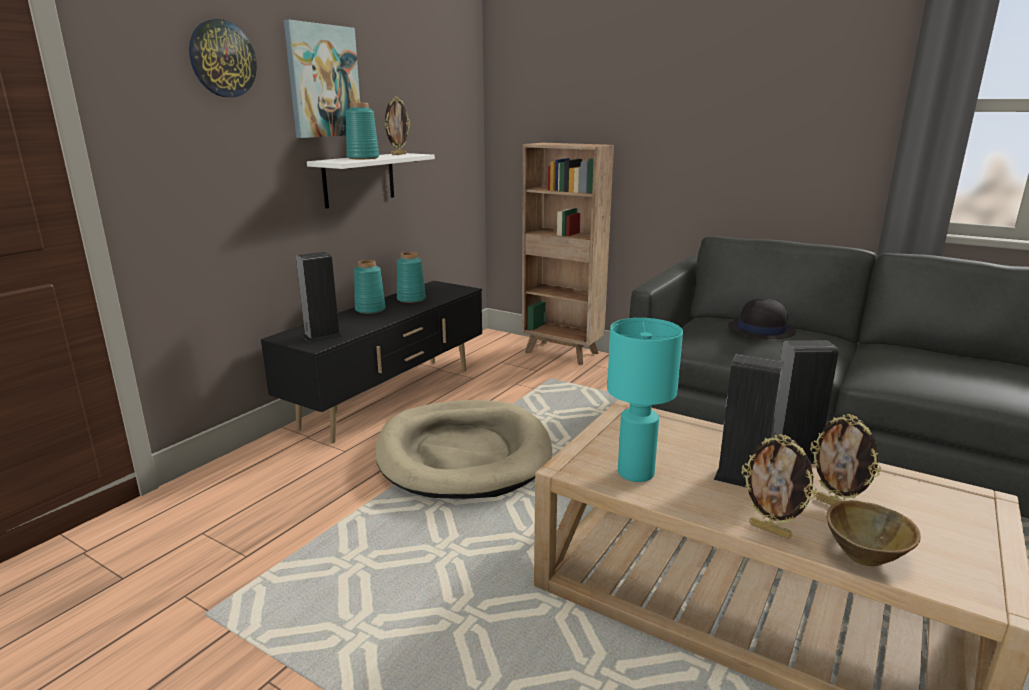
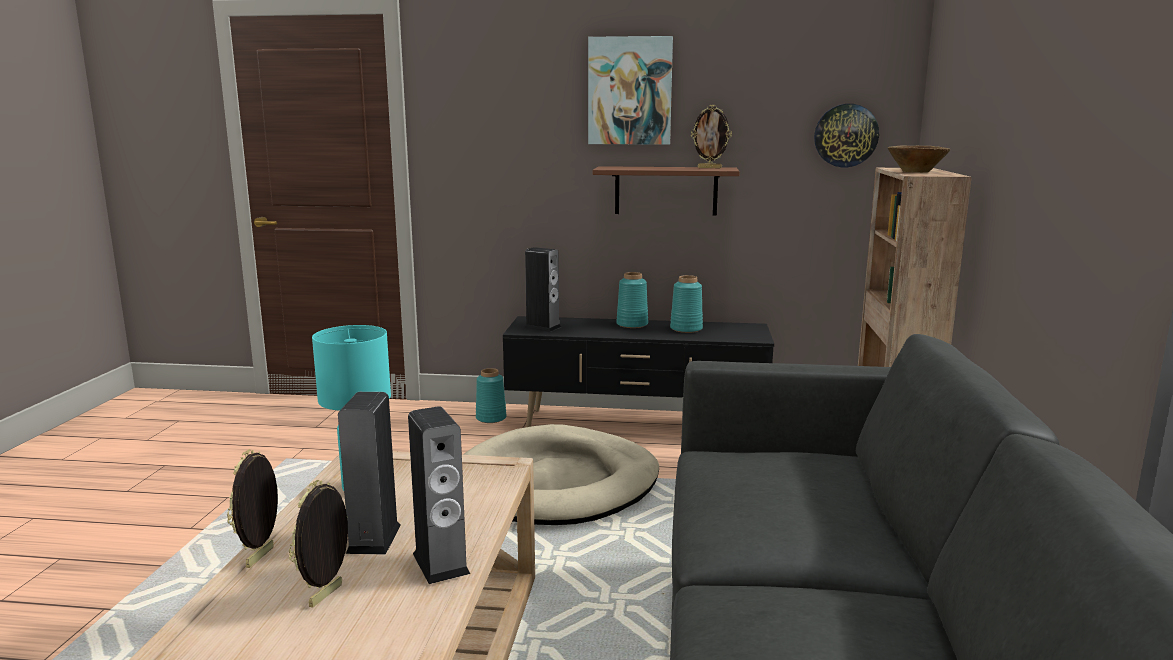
camera: 65 degrees right, 5 degrees down
(222, 59) = (521, 76): wall clock -> wall clock (846, 135)
(359, 179) = (666, 190): white shelf -> brown shelf
(363, 158) = (649, 168): turquoise vase -> turquoise vase (491, 418)
(760, 330) = (801, 485): black hat -> none
(865, 556) = (216, 611): brown bowl -> brown bowl (915, 172)

